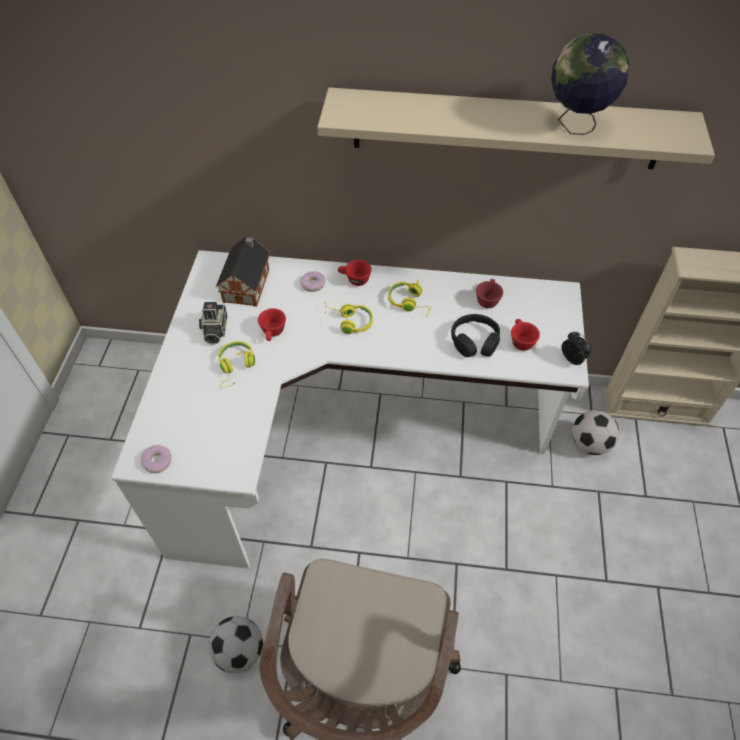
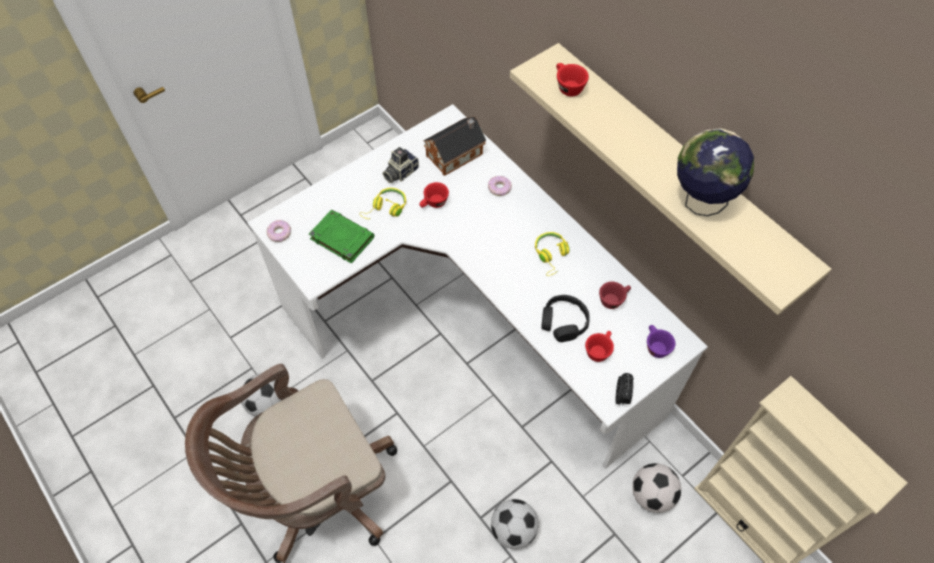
camera: 45 degrees right, 5 degrees up
(223, 420) = (341, 238): none -> green book
(349, 321) = (492, 235): yellow headphones -> none
(354, 280) = (532, 207): red cup -> red cup (567, 87)
(537, 555) = (513, 530): none -> football
(550, 308) = (655, 346): none -> purple cup

